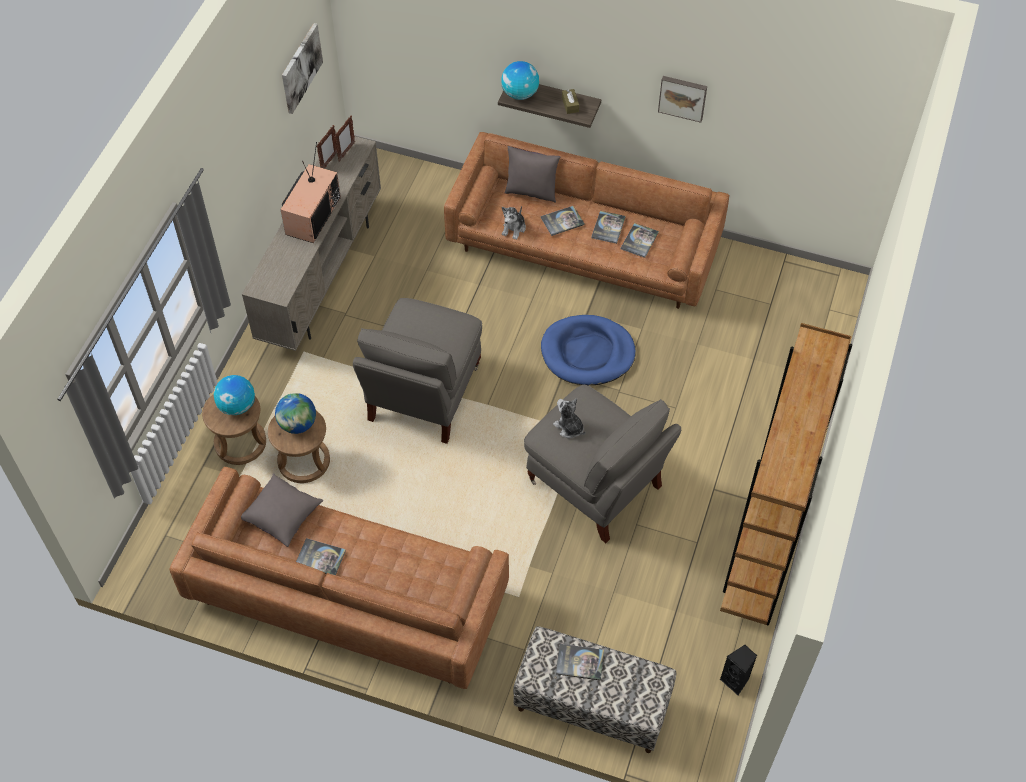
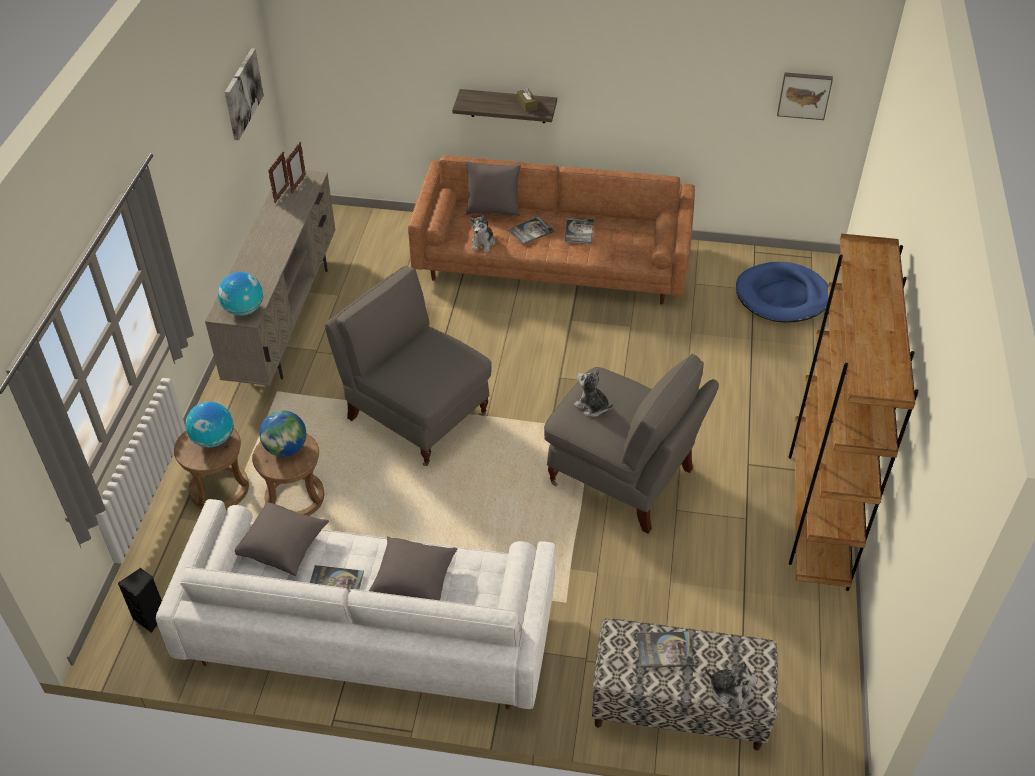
camera: 10 degrees left, 10 degrees down
(312, 215) = (271, 241): television -> none
(347, 596) = (369, 632): brown sofa -> white sofa
(386, 564) = (414, 580): none -> grey pillow
(423, 395) = (416, 416): grey armchair -> grey armchair turned 120 degrees clockwise
(520, 94) = (474, 101): globe -> globe (244, 310)
(587, 353) = (581, 355): blue dog bed -> blue dog bed (782, 296)
(624, 705) = (729, 690): none -> plush toy
(639, 241) = (613, 239): book -> none
(683, 97) = (642, 78): picture -> picture (804, 95)
(736, 680) = (832, 654): black speaker -> black speaker (151, 618)

